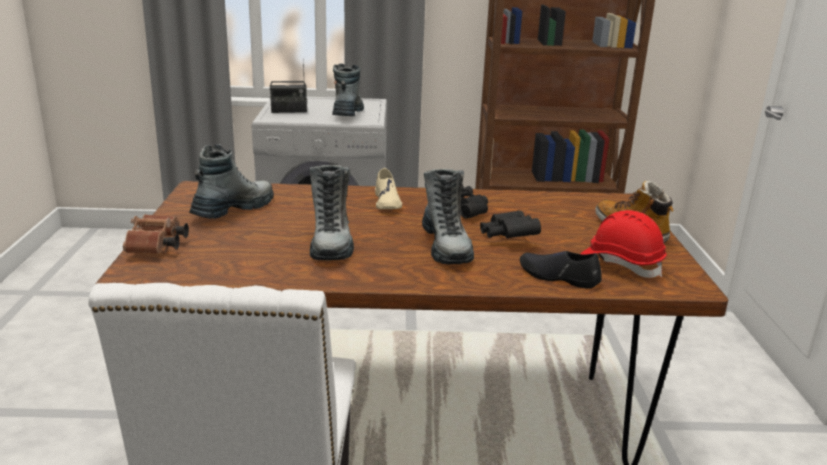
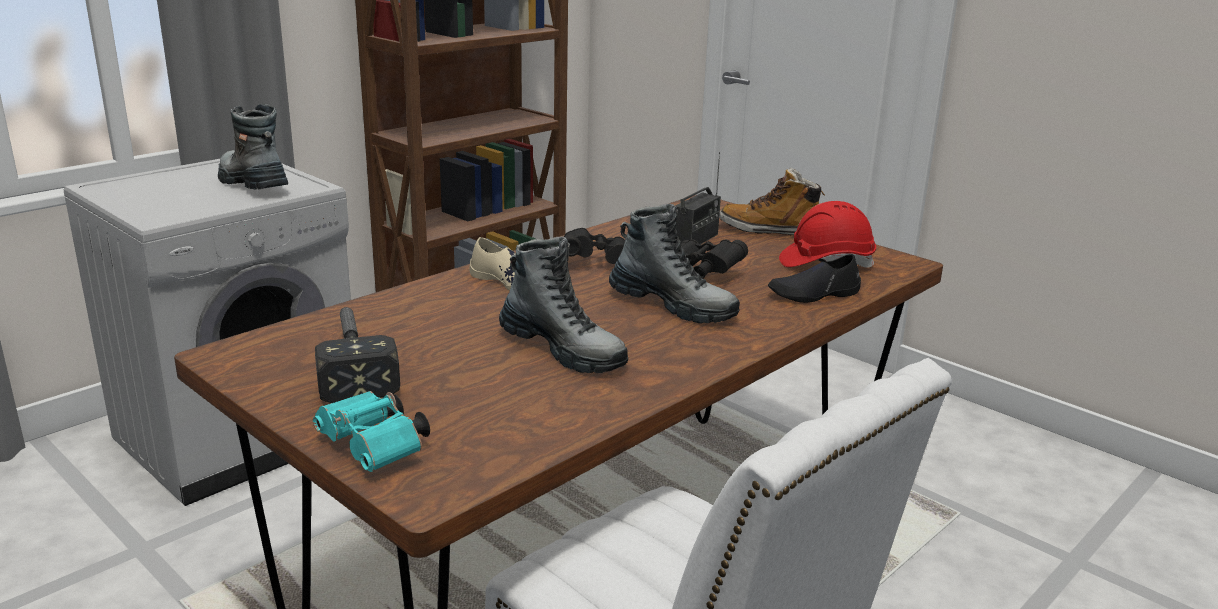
camera: 45 degrees left, 0 degrees up
(157, 247) = (375, 449): brown binoculars -> turquoise binoculars
(233, 210) = (353, 361): boot -> hammer
(288, 111) = (159, 201): radio -> radio (695, 240)

